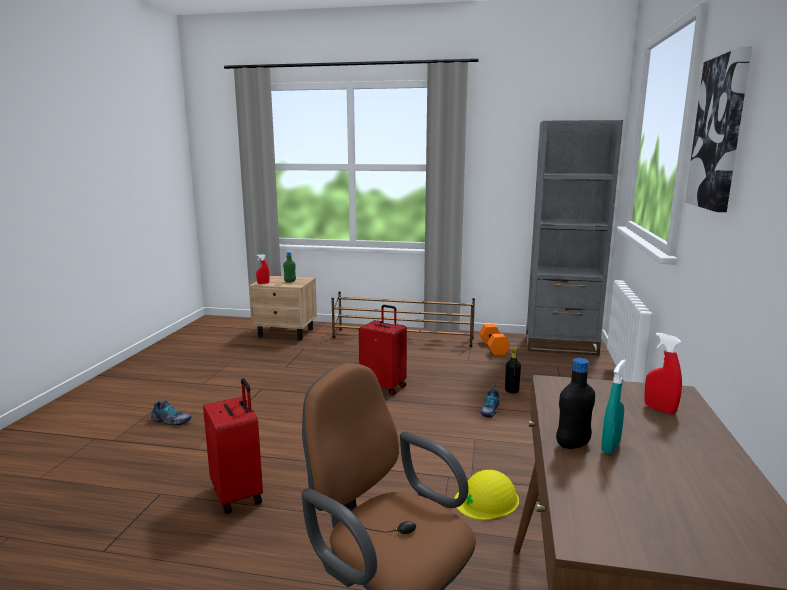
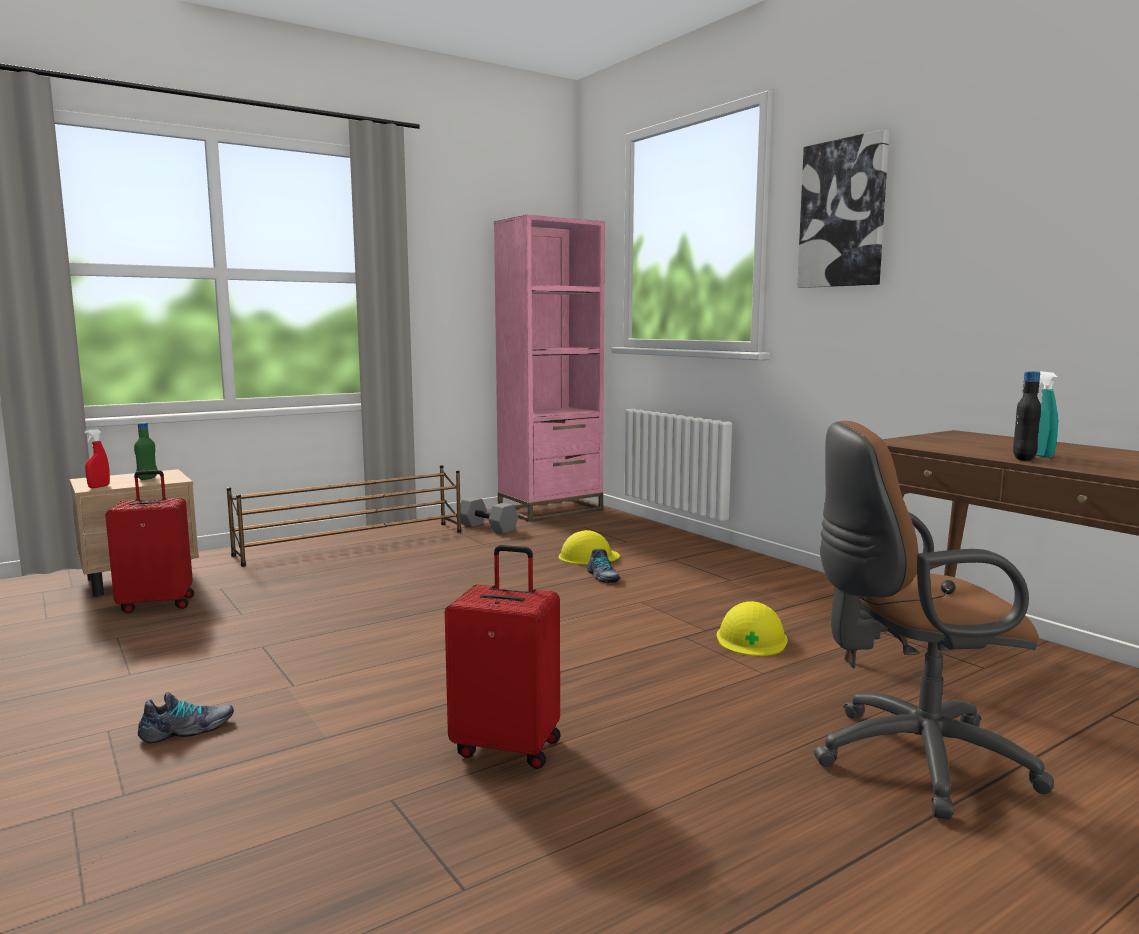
camera: 45 degrees left, 5 degrees down
(384, 386) = (442, 592): red suitcase -> red suitcase (157, 604)
(494, 348) = (488, 527): orange dumbbell -> grey dumbbell
(511, 391) = (588, 556): black bottle -> yellow hard hat
(561, 345) = (550, 510): grey bookcase -> pink bookcase
(659, 409) = (986, 439): red spray bottle -> none

